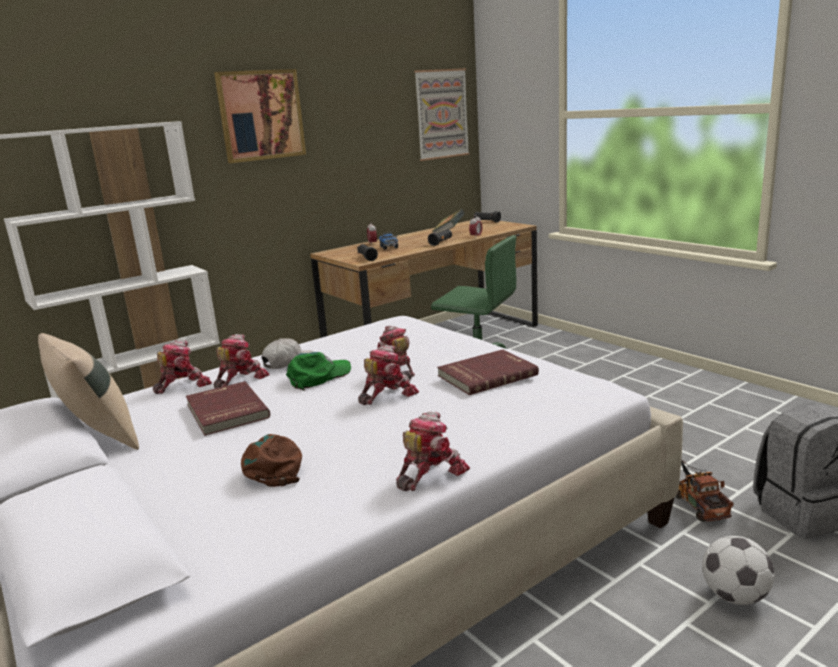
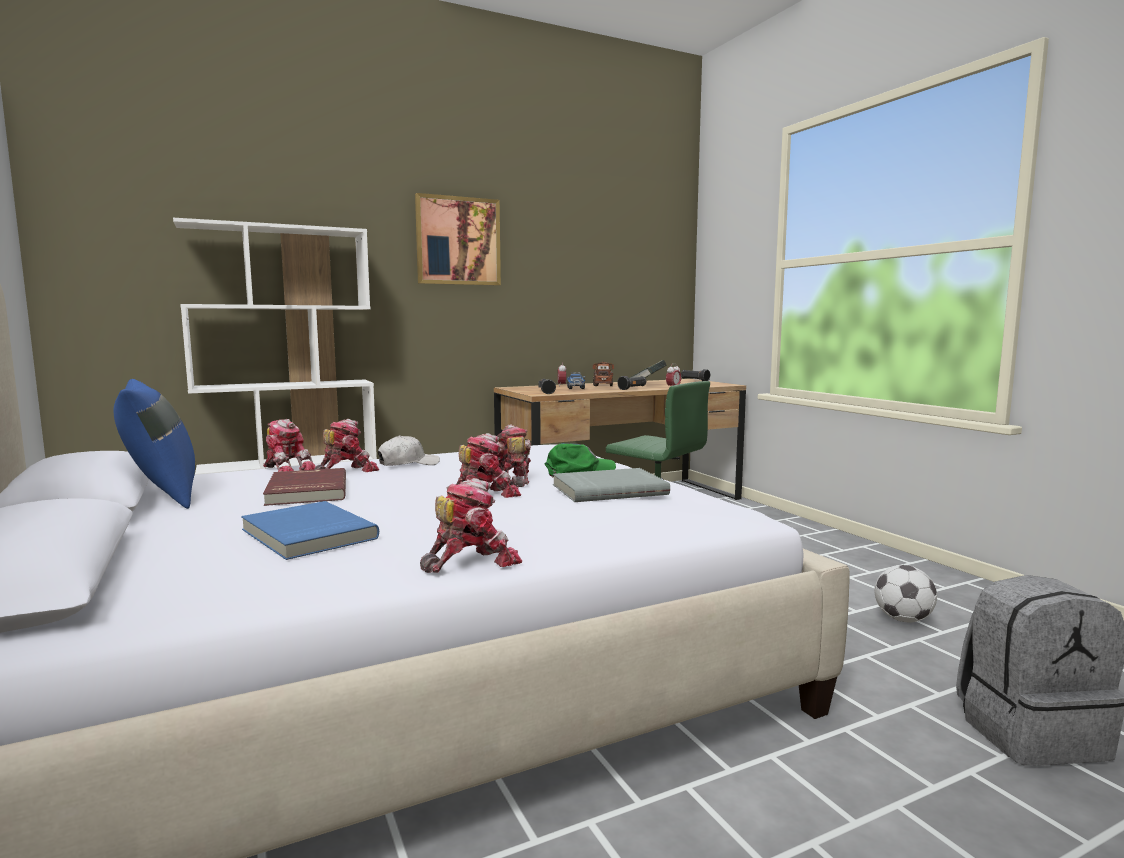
camera: 10 degrees right, 10 degrees down
(98, 438) = (161, 497): beige pillow -> blue pillow
(183, 385) = (287, 469): toy robot -> toy robot turned 60 degrees clockwise
(274, 465) = (306, 534): brown cap -> blue book
(318, 376) = (427, 475): green cap -> green cap (579, 471)
(441, 114) = (654, 264): picture -> none
(486, 375) = (608, 489): red book -> grey book
(697, 503) = (875, 698): toy truck -> toy truck (602, 384)
(734, 596) = (896, 821): football -> football (903, 619)

